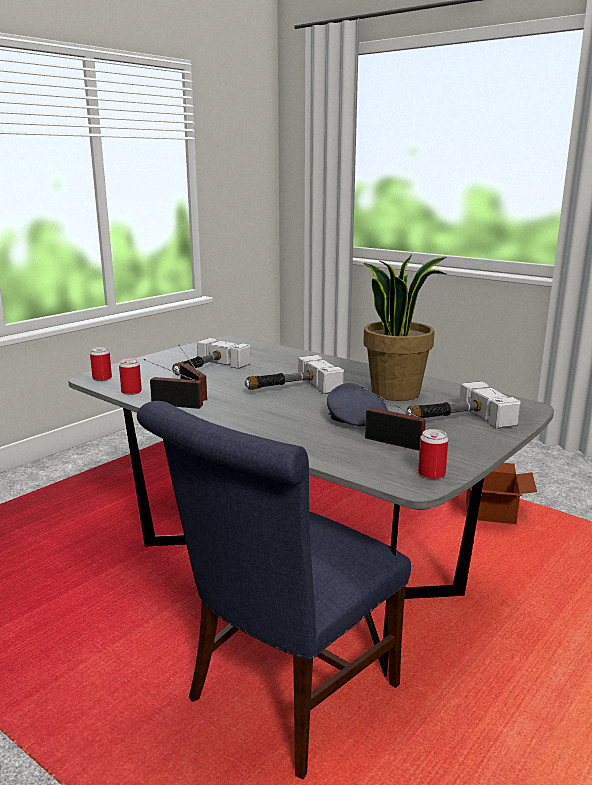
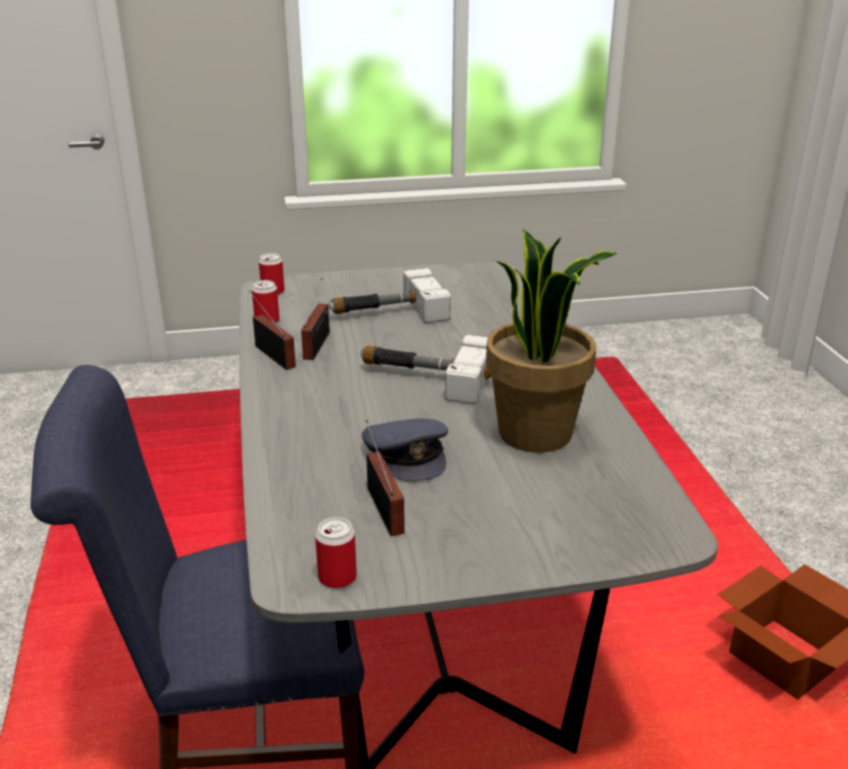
camera: 40 degrees right, 10 degrees up
(354, 419) = (407, 455): grey cap -> grey cap turned 135 degrees clockwise
(455, 420) = (524, 511): hammer -> none

